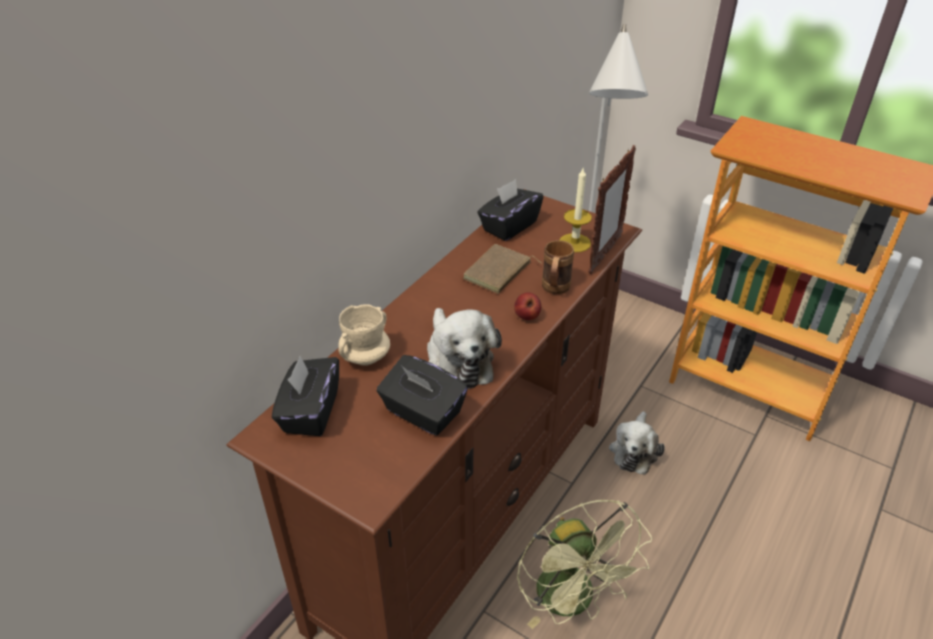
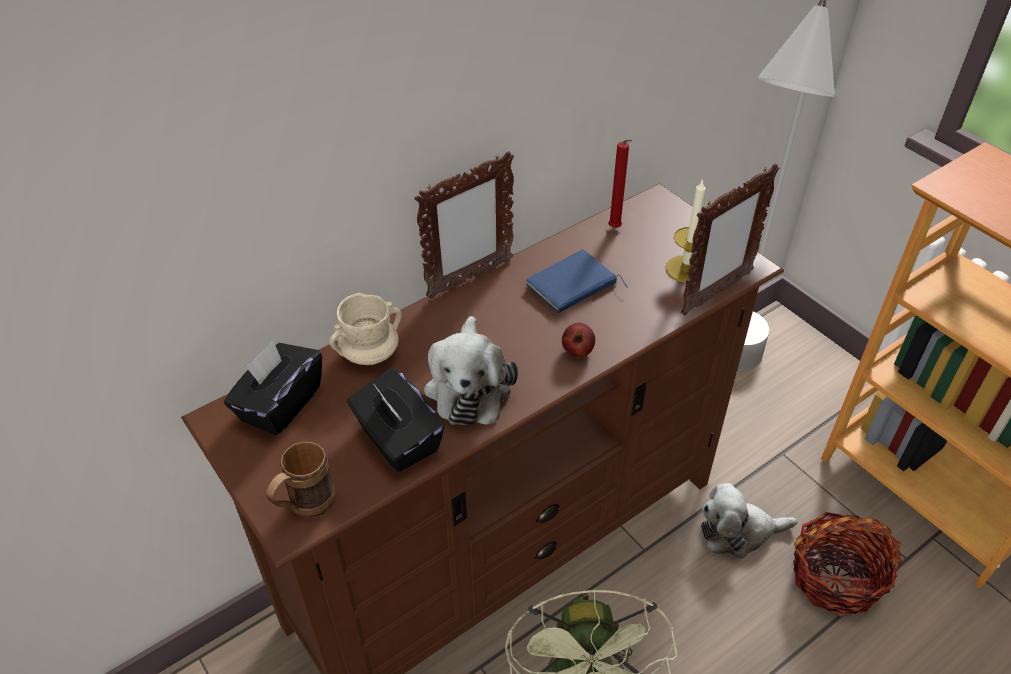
camera: 20 degrees right, 5 degrees up
(416, 284) = (469, 279): none -> picture frame
(499, 273) = (572, 287): brown book -> blue book
(509, 226) = (615, 229): black tissue box -> red candle
(554, 290) = (628, 325): brown mug -> brown mug (305, 508)
(634, 450) = (738, 532): plush toy -> plush toy turned 45 degrees clockwise
(714, 462) = (835, 578): none -> basket

